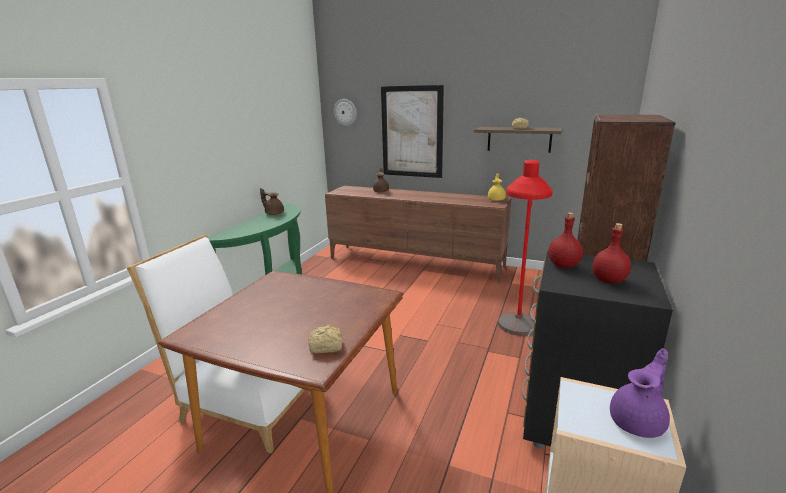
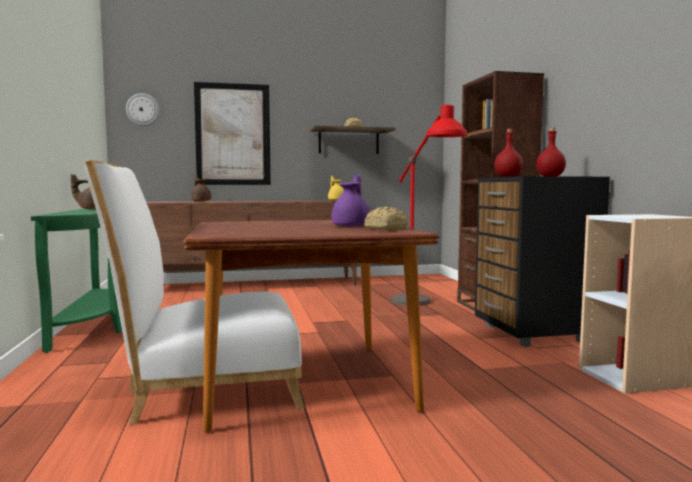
camera: 35 degrees left, 15 degrees down
(638, 422) = (658, 215): purple teapot -> purple teapot (352, 226)

